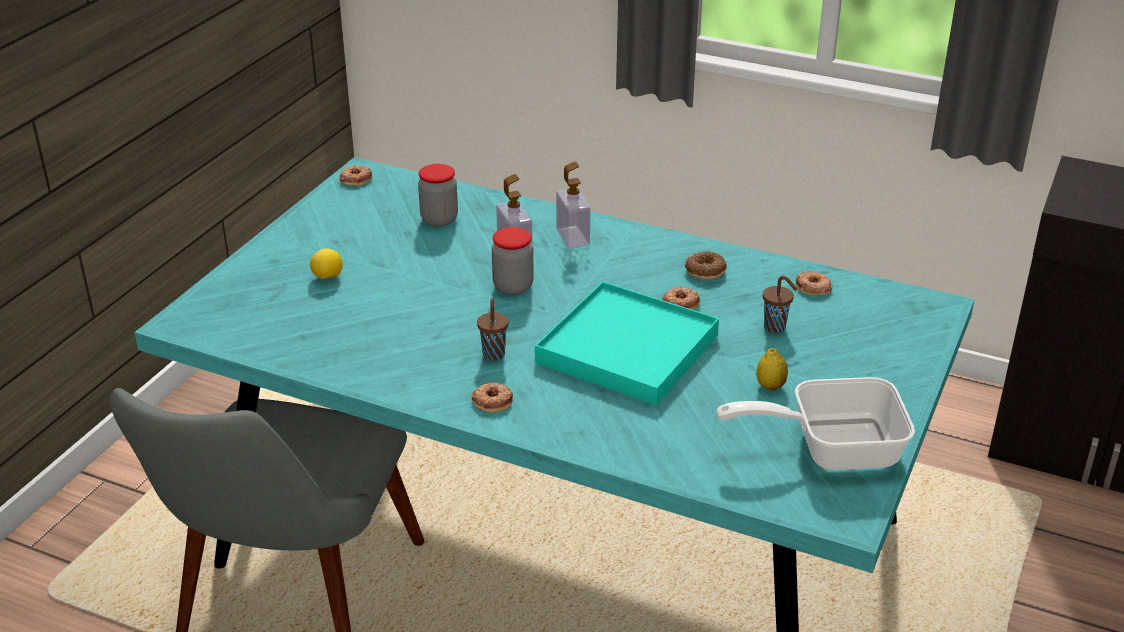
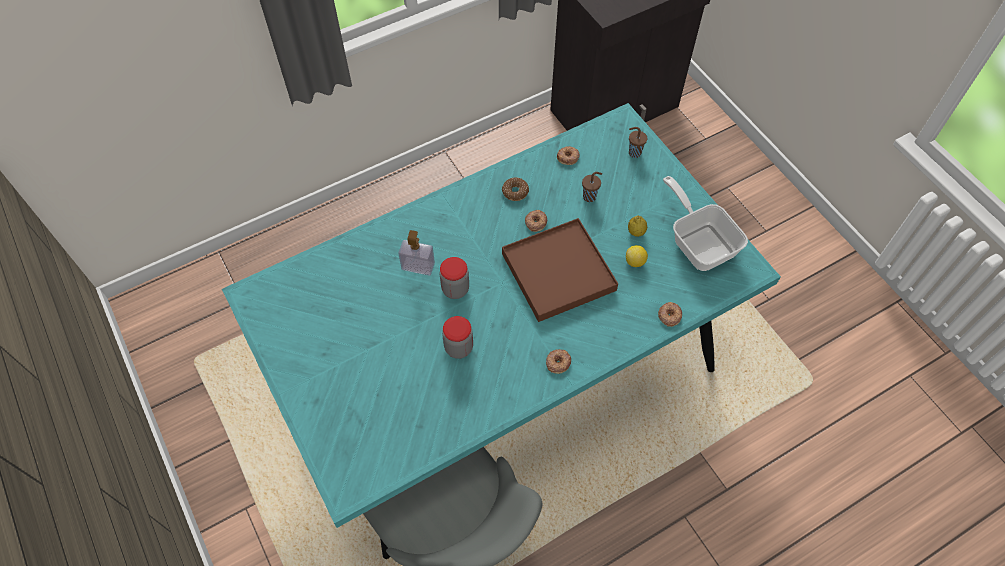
camera: 55 degrees left, 25 degrees up
(327, 277) = (363, 380): lemon -> lemon (635, 262)
(356, 179) = (253, 303): donut -> donut (669, 315)
(439, 219) = (348, 284): jar -> jar (458, 347)
(493, 354) = (515, 337): brown cup -> brown cup (634, 152)
(572, 237) = (428, 229): soap dispenser -> none
(628, 349) = (558, 271): turquoise tray -> brown tray
(830, 448) = (699, 241): frying pan -> frying pan turned 120 degrees clockwise

